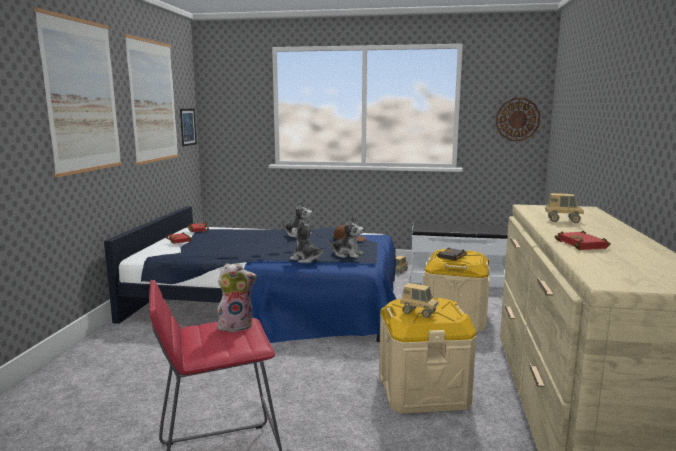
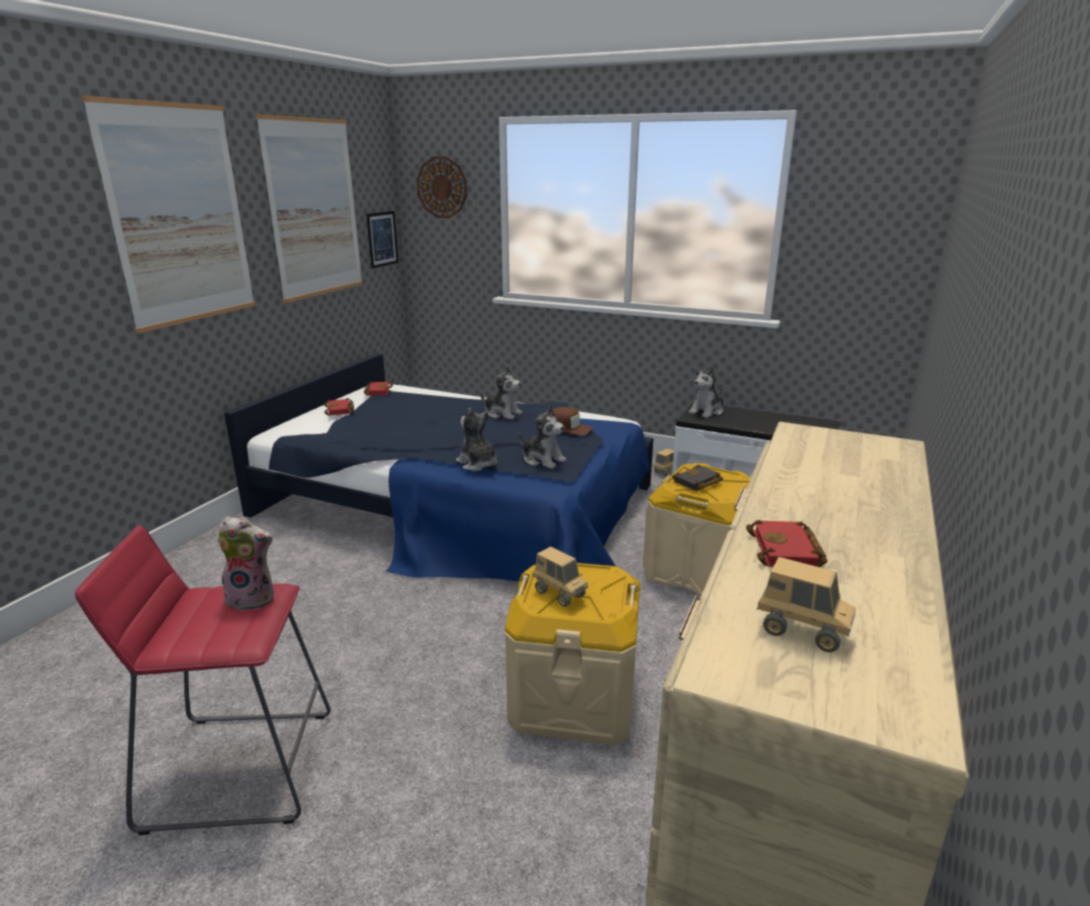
camera: 15 degrees right, 10 degrees up
(427, 226) = (707, 411): none -> plush toy
(517, 119) = (881, 245): wall clock -> wall clock (442, 187)
(563, 221) = (820, 477): toy truck -> toy truck (802, 631)

